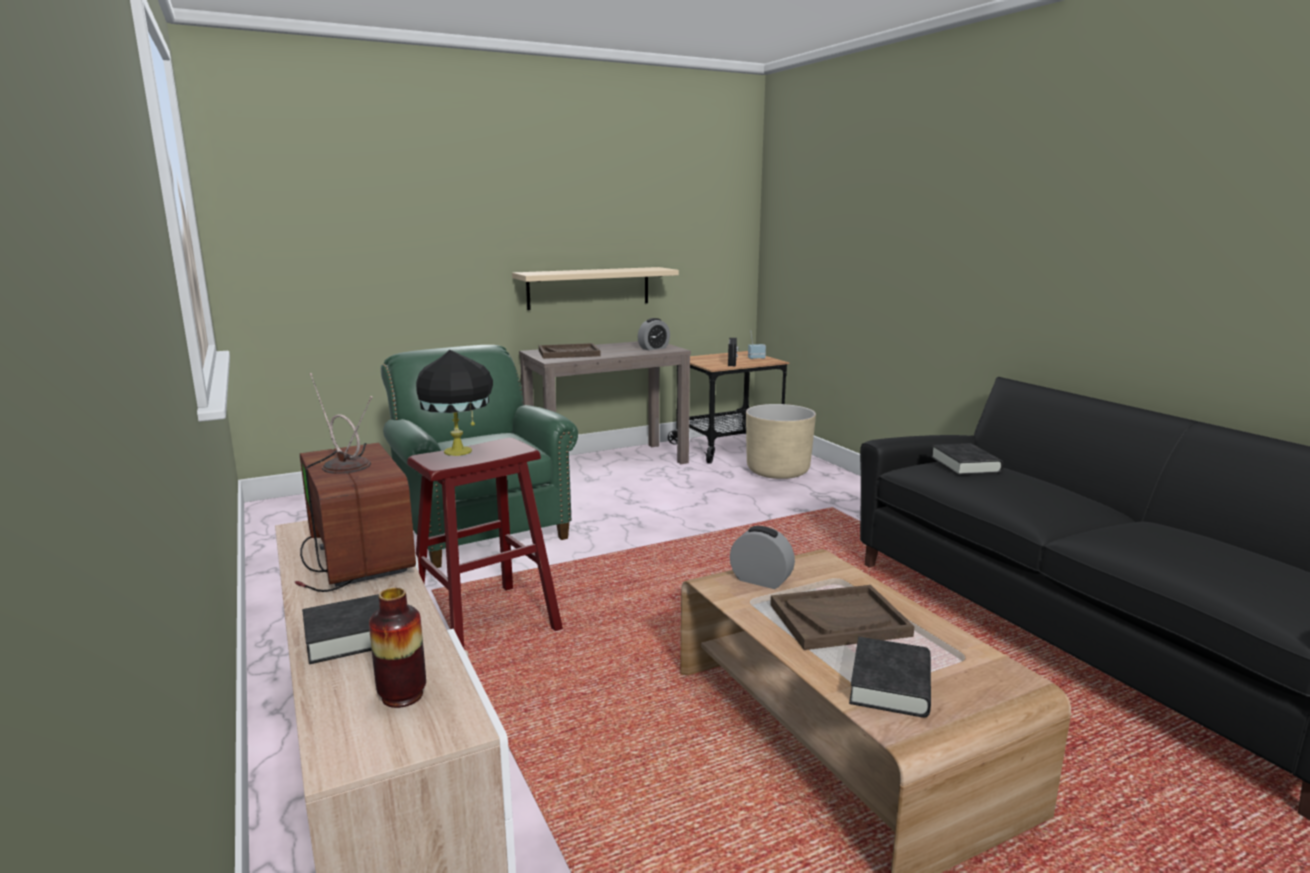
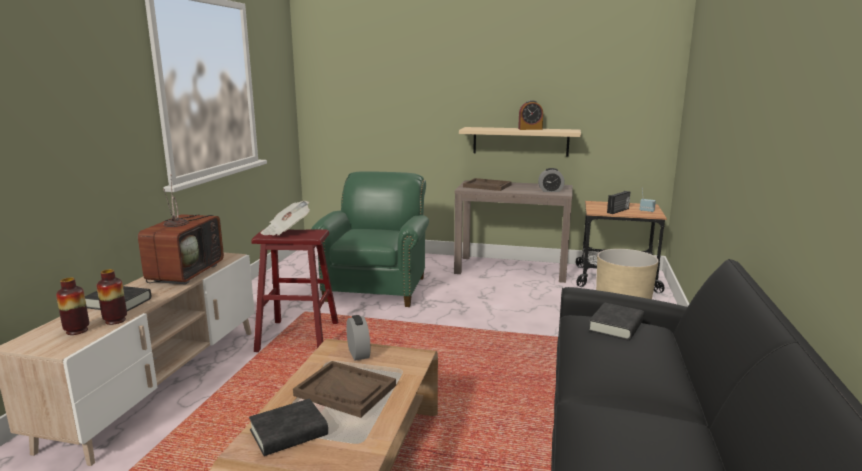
camera: 40 degrees right, 0 degrees up
(431, 656) = (115, 320): none -> vase
(459, 452) = (286, 231): black table lamp -> newspaper
(607, 269) = (530, 129): none -> alarm clock

